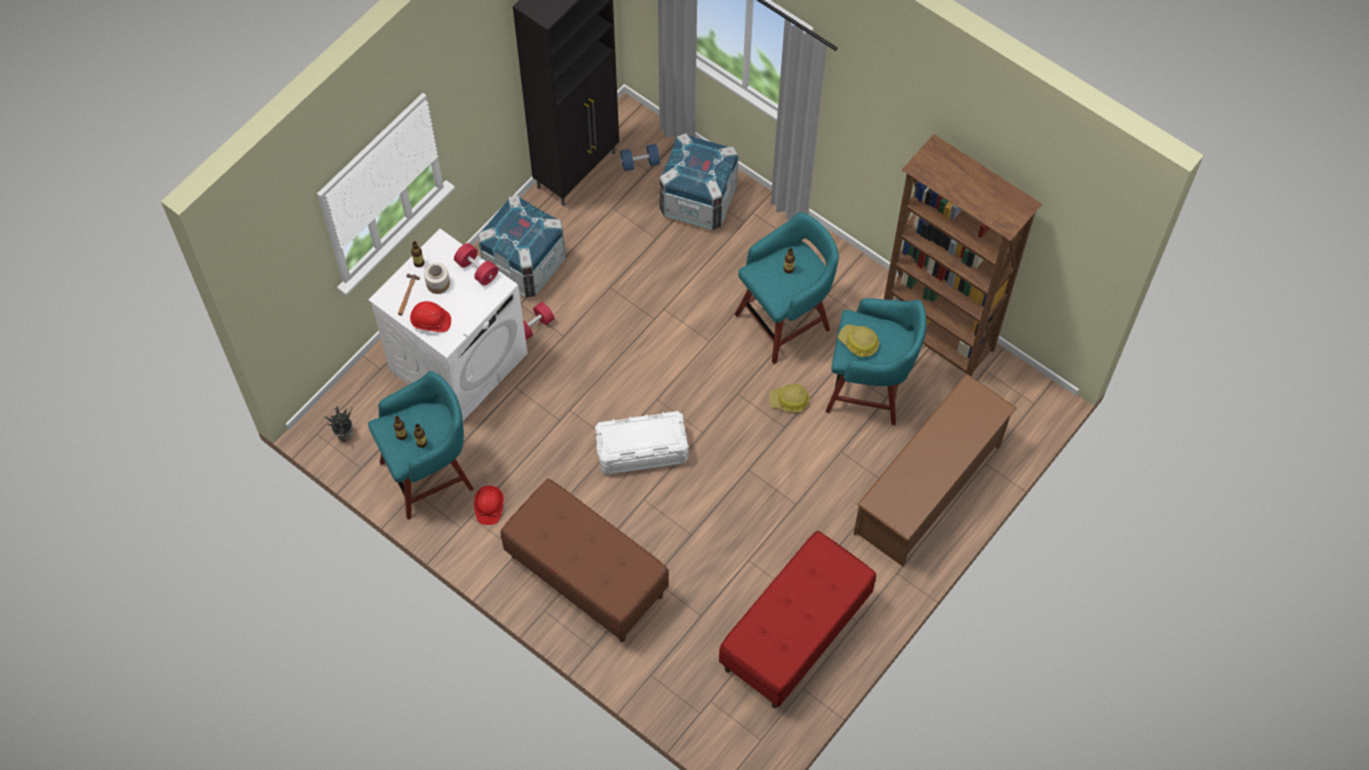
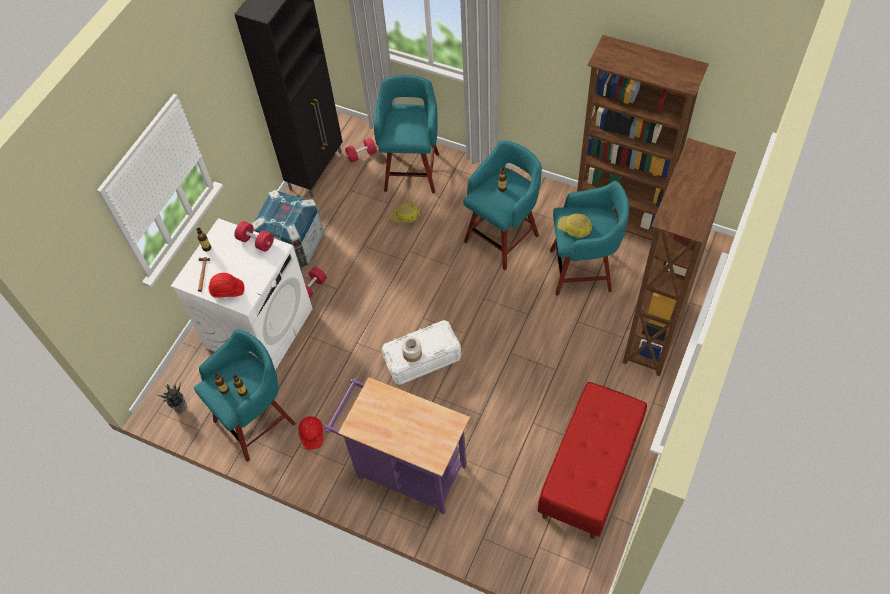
camera: 10 degrees left, 5 degrees down
(438, 283) = (226, 259): jar -> jar (412, 353)
(586, 576) = (405, 470): brown bench -> purple cart
(640, 163) = (361, 155): blue dumbbell -> red dumbbell
(698, 200) = (412, 170): crate -> turquoise stool
(789, 401) = (525, 294): hard hat -> hard hat (405, 216)
(928, 489) = (654, 333): brown shoe rack -> brown bookcase

